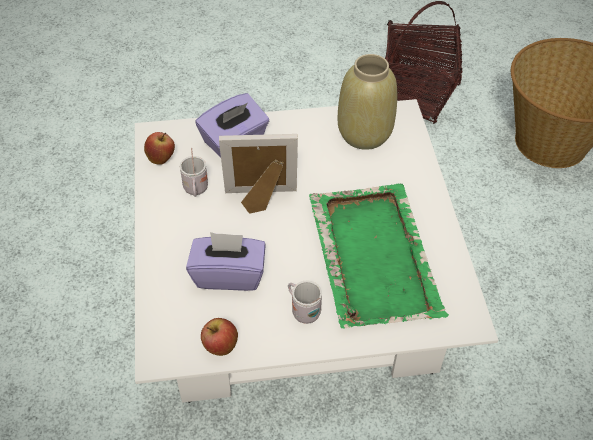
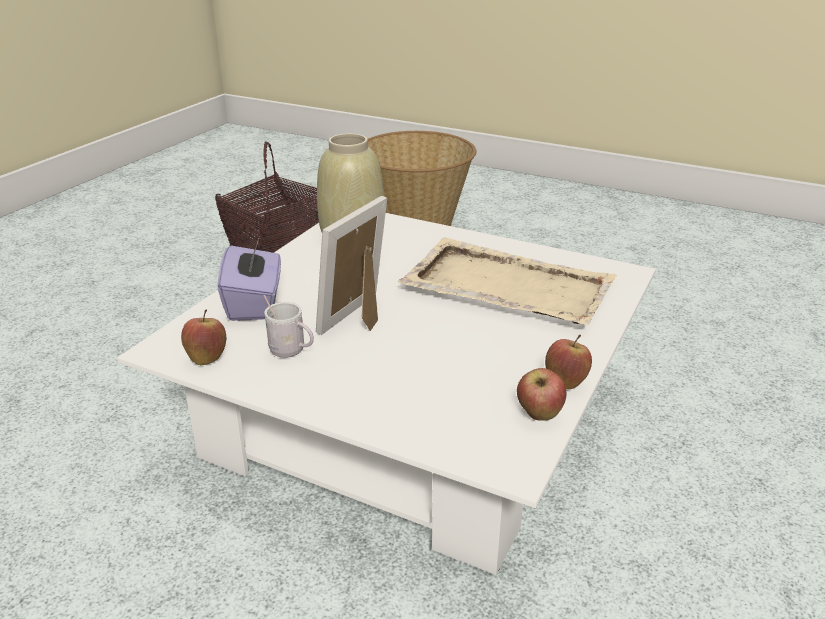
camera: 55 degrees left, 20 degrees down
(228, 274) = (441, 373): purple tissue box -> none
(269, 346) = (565, 382): none -> apple
(303, 310) = (537, 346): white mug -> none
(373, 255) = (506, 286): green tray -> beige tray

